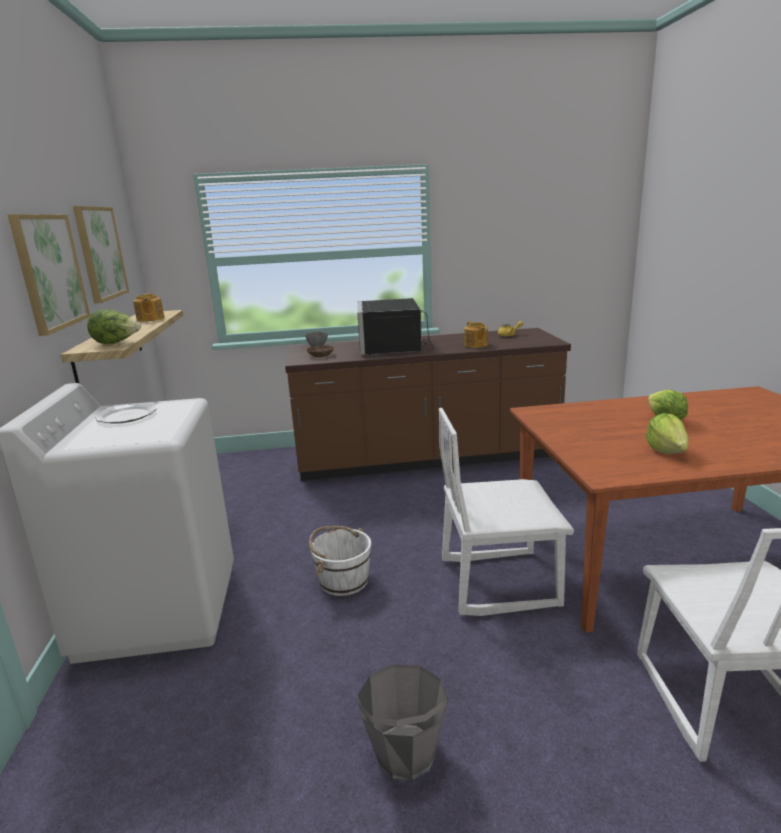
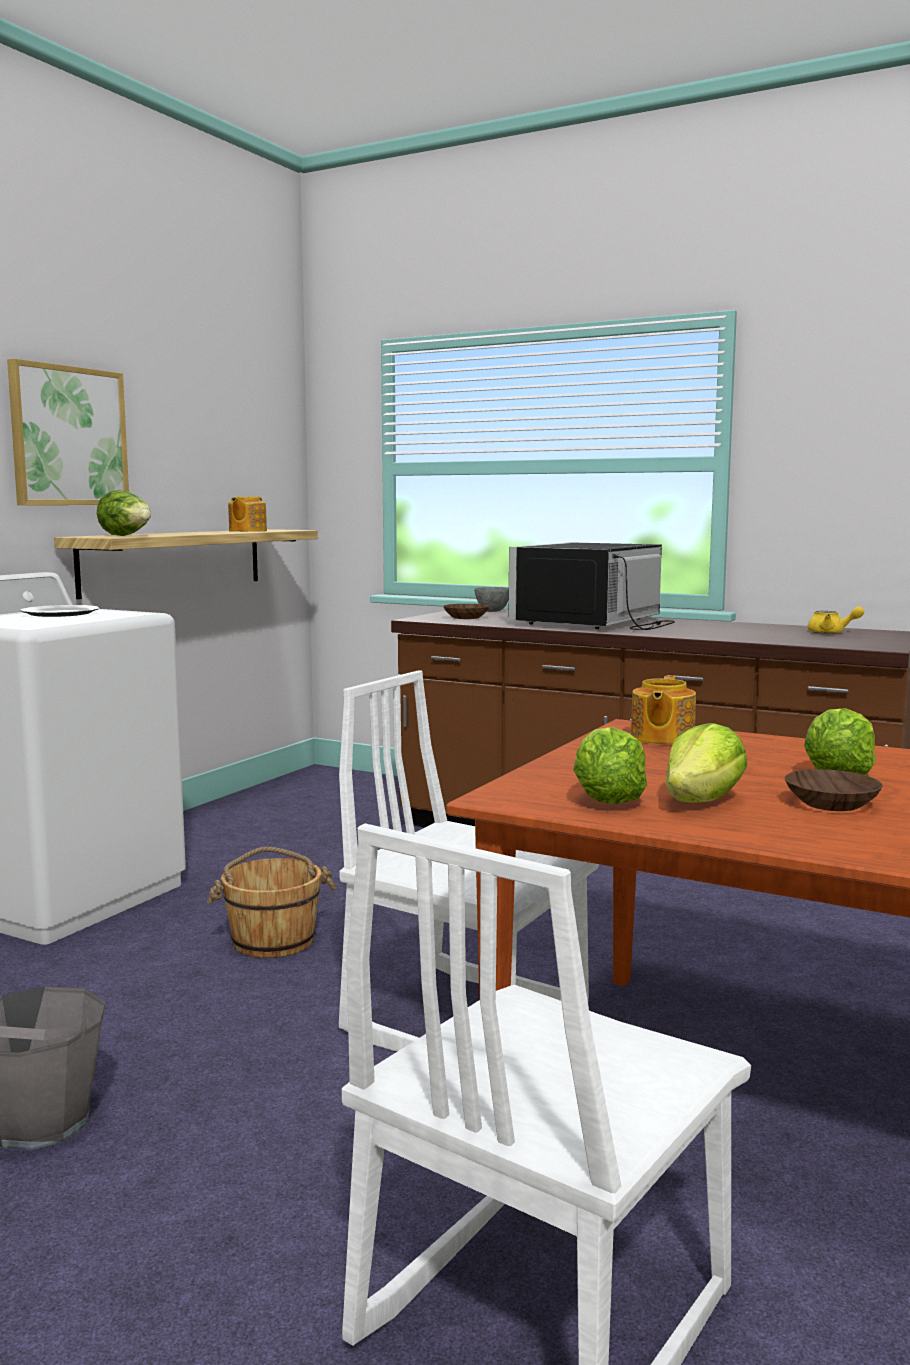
camera: 35 degrees right, 10 degrees down
(100, 253) = (196, 434): picture -> none
(343, 580) = (273, 940): white bucket -> brown bucket
(475, 345) = (726, 634): teapot -> teapot (661, 738)
(639, 462) = (607, 801): none -> lettuce
(700, 436) = (829, 803): none -> brown bowl

